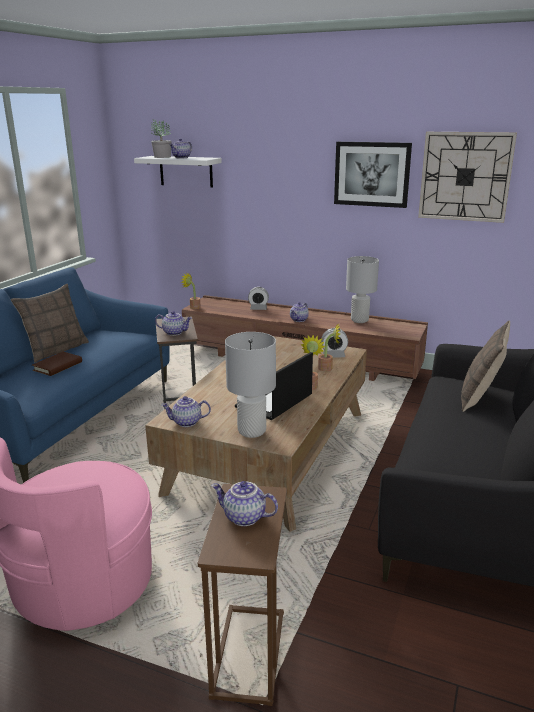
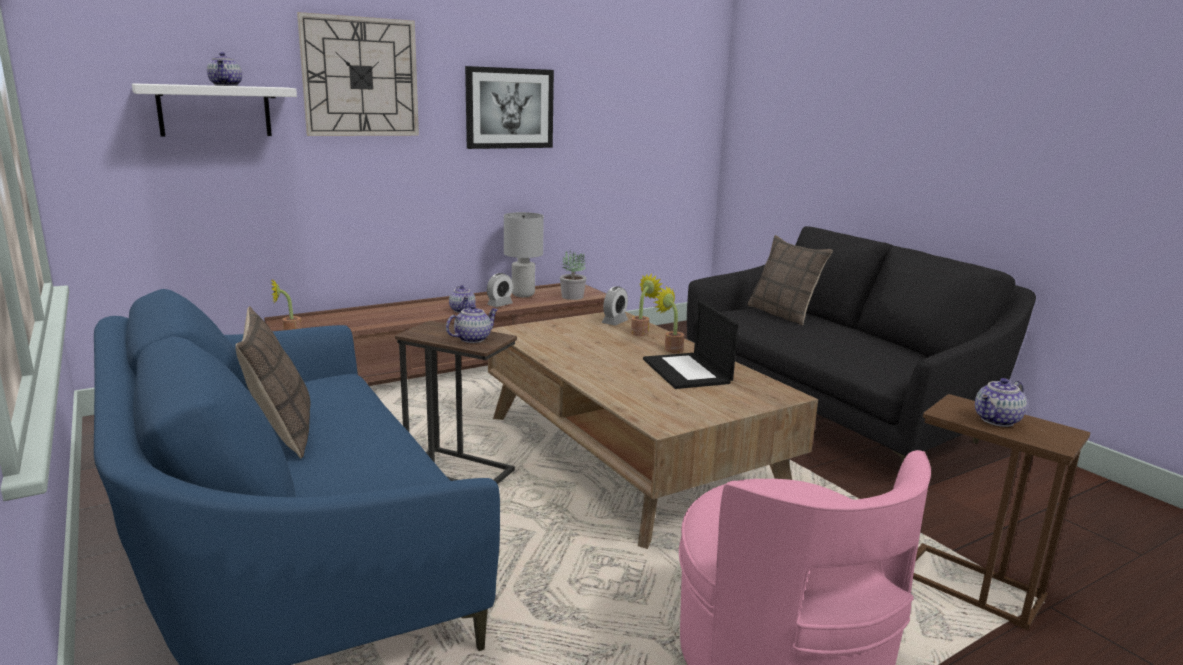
camera: 55 degrees left, 5 degrees down
(58, 366) = (362, 444): brown book -> none
(162, 157) = (180, 84): potted plant -> potted plant (572, 297)
(186, 422) = (682, 418): teapot -> none
(251, 433) = (748, 399): grey table lamp -> none
(258, 308) = (383, 313): alarm clock -> alarm clock (500, 304)
(465, 176) = (605, 109): wall clock -> wall clock (360, 77)

